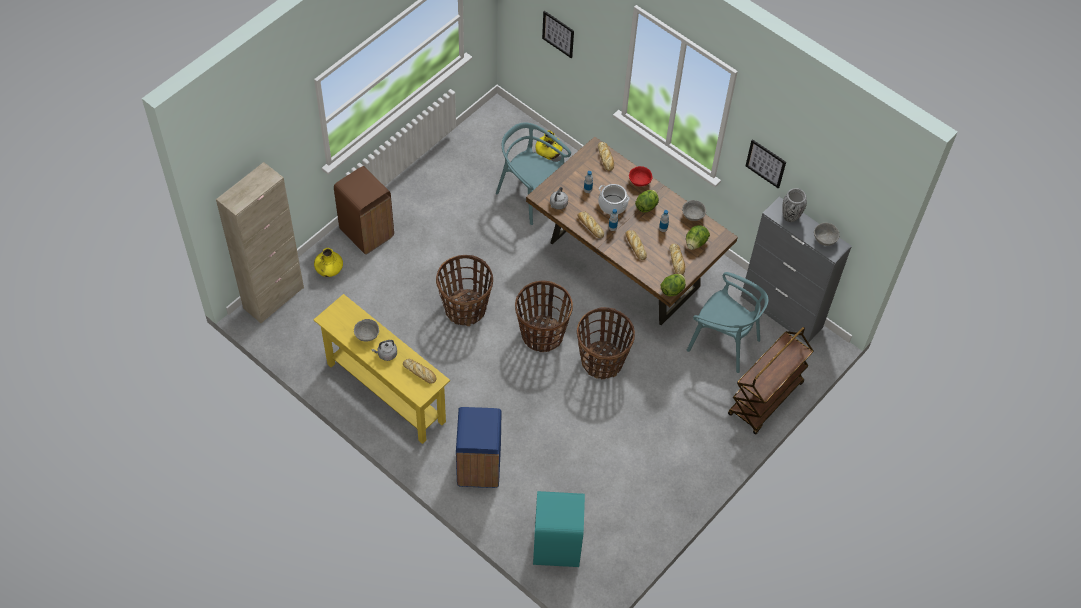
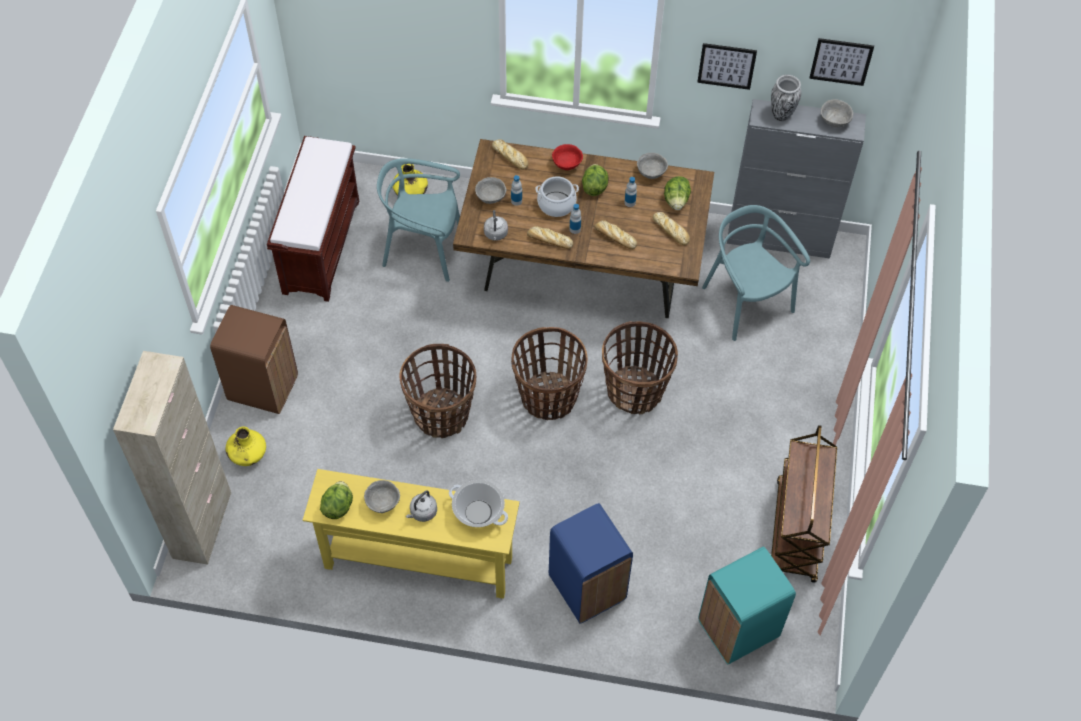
camera: 30 degrees left, 0 degrees up
(420, 372) = (478, 512): bread -> cooking pot
(466, 159) = (321, 245): none -> brown bench
(558, 34) = (384, 34): picture -> picture (841, 61)
(572, 179) = (490, 198): none -> grey bowl
(673, 290) = (690, 264): lettuce -> lettuce (338, 506)
(723, 342) = (746, 302): turquoise chair -> turquoise chair turned 120 degrees counterclockwise
(765, 400) = (832, 340): brown cart -> brown cart (796, 532)

